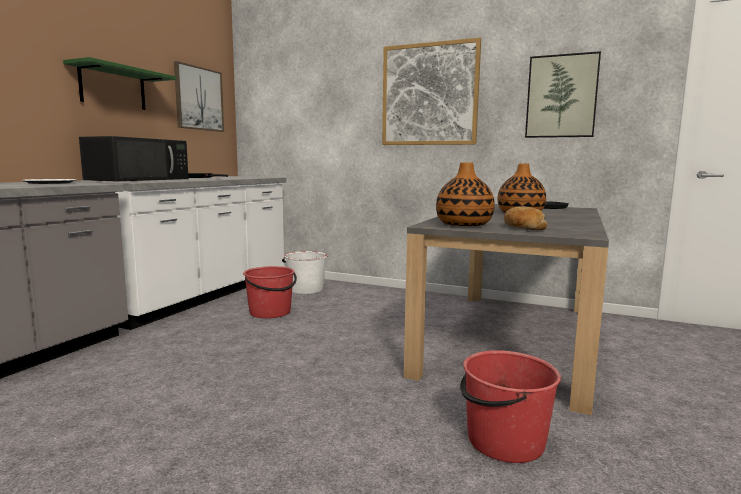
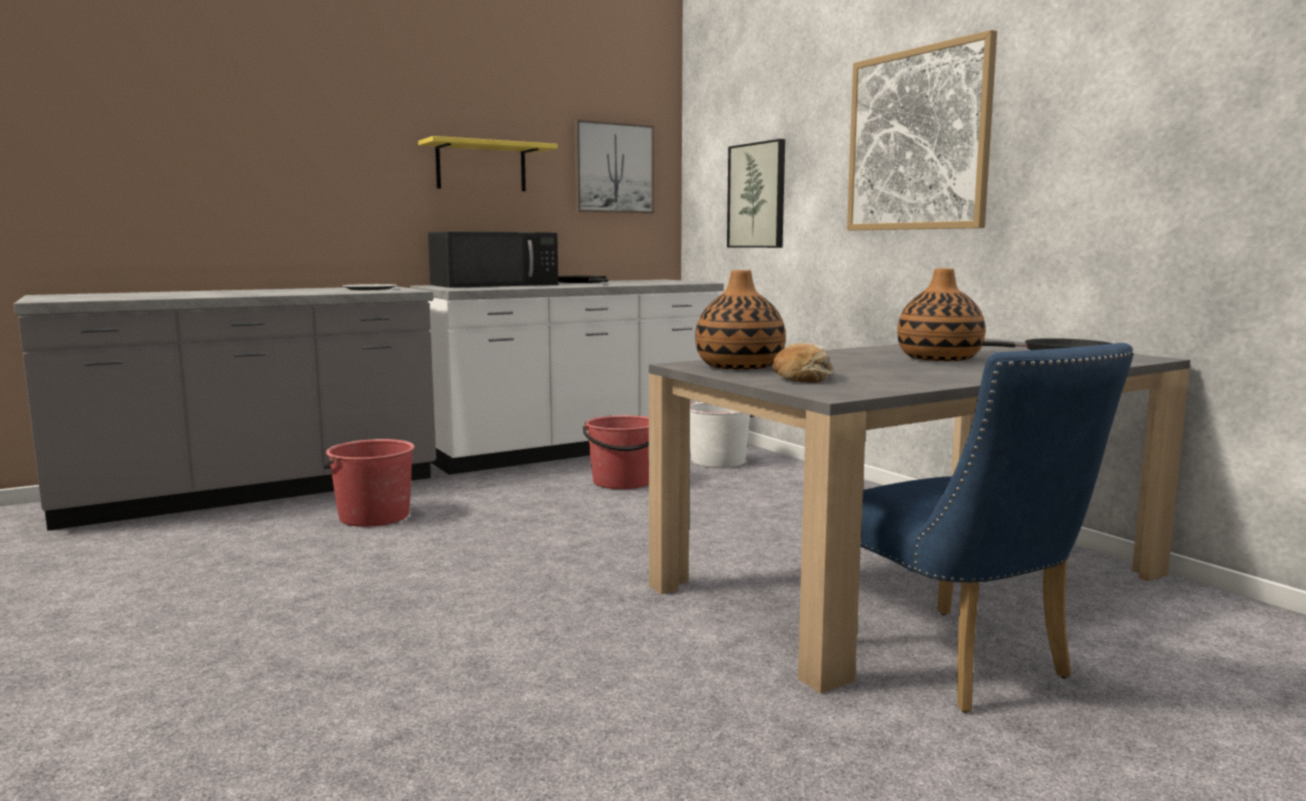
camera: 35 degrees right, 0 degrees up
(113, 88) = (481, 167): green shelf -> yellow shelf
(504, 441) = (638, 678): red bucket -> red bucket (373, 516)
(561, 96) = (1130, 130): picture -> picture (757, 195)
(608, 378) = (960, 666): none -> blue chair

